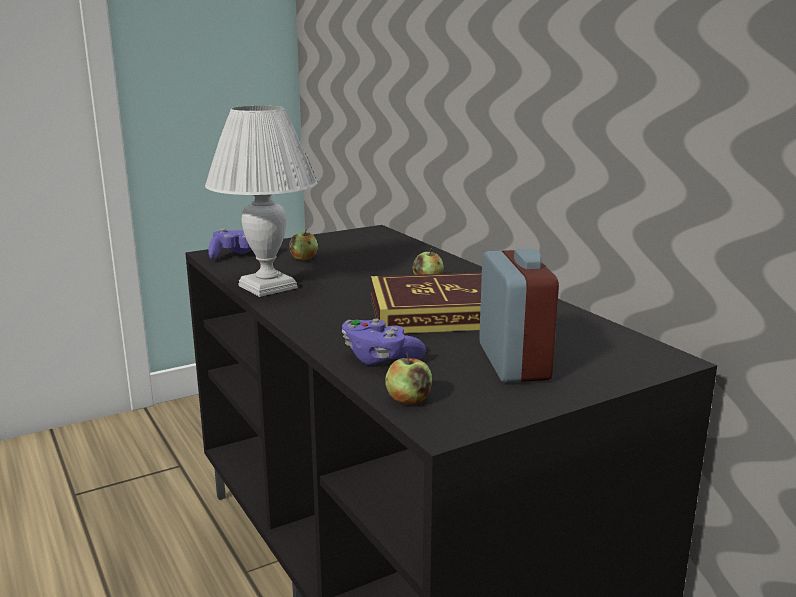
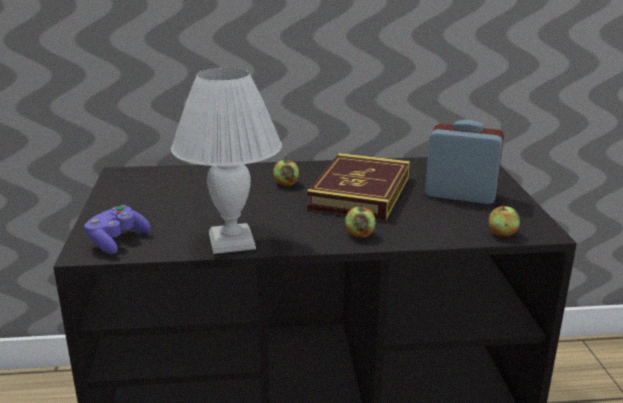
camera: 65 degrees left, 5 degrees up
(304, 259) = (167, 214): apple -> apple (359, 234)
(380, 358) = (431, 229): purple game controller -> none

